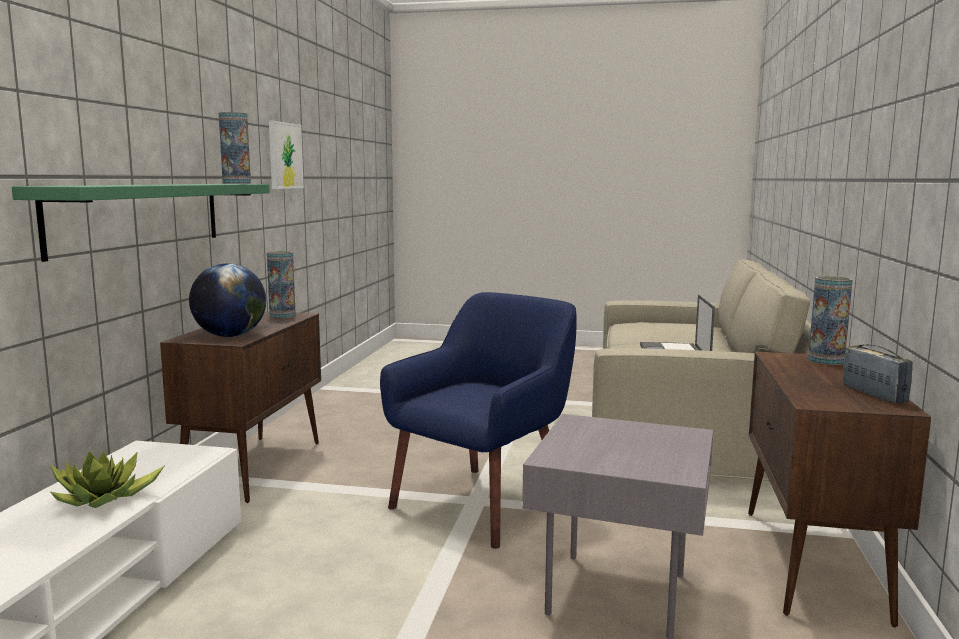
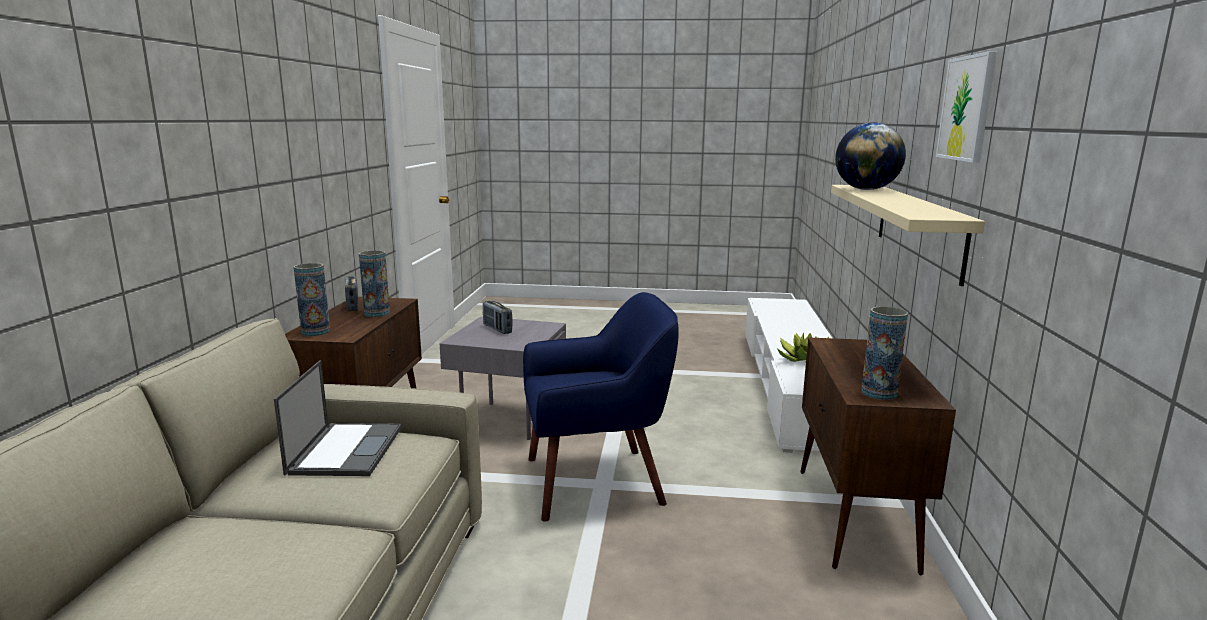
camera: 175 degrees right, 5 degrees up
(140, 216) = (918, 228): green shelf -> beige shelf
(230, 336) = (848, 349): globe -> globe (866, 189)
(236, 183) = (925, 214): vase -> vase (377, 313)
(285, 156) = (1122, 199): picture -> picture (966, 108)
(483, 503) = (596, 481): blue armchair -> blue armchair turned 135 degrees counterclockwise
(643, 451) = (497, 329): none -> radio

